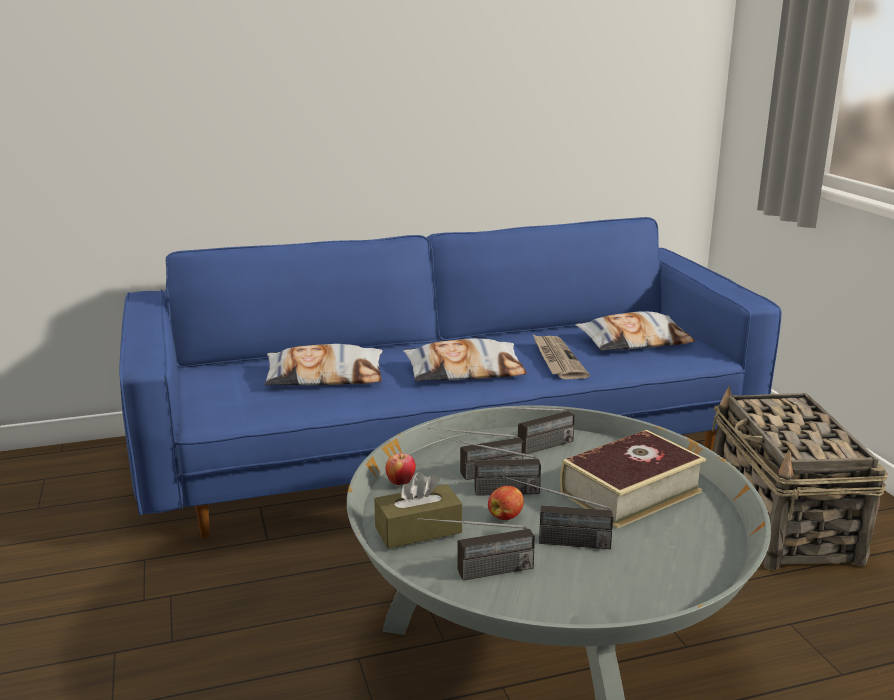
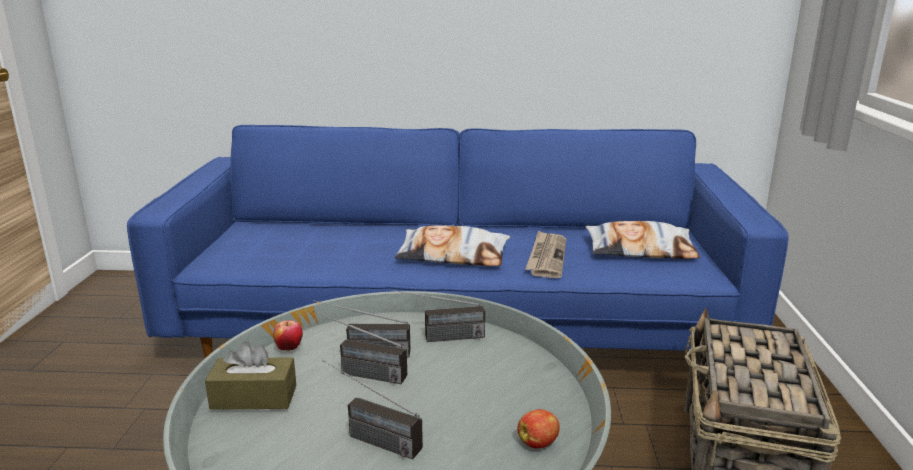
camera: 20 degrees right, 0 degrees up
(325, 376) = (333, 244): pillow -> none
(476, 573) = (261, 454): radio -> none
(506, 516) = (347, 401): apple -> apple (538, 443)
(630, 492) = (492, 401): book -> none

